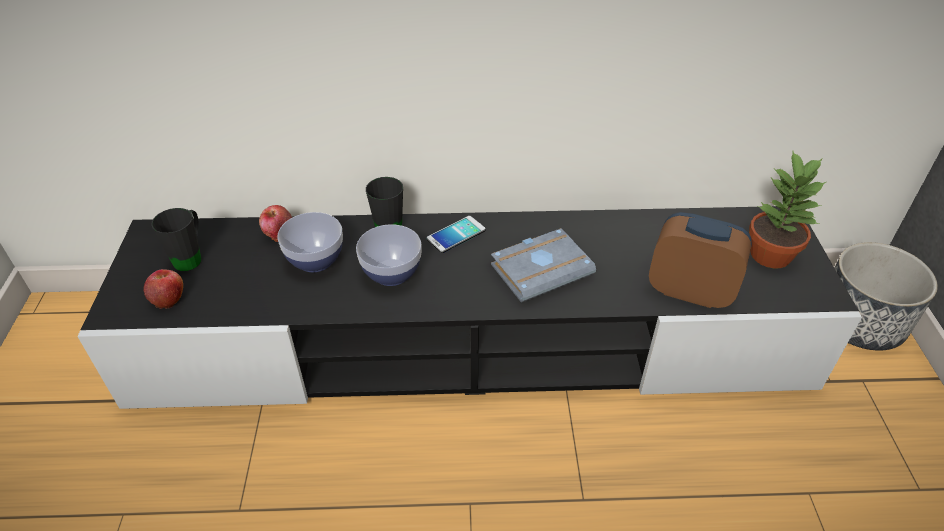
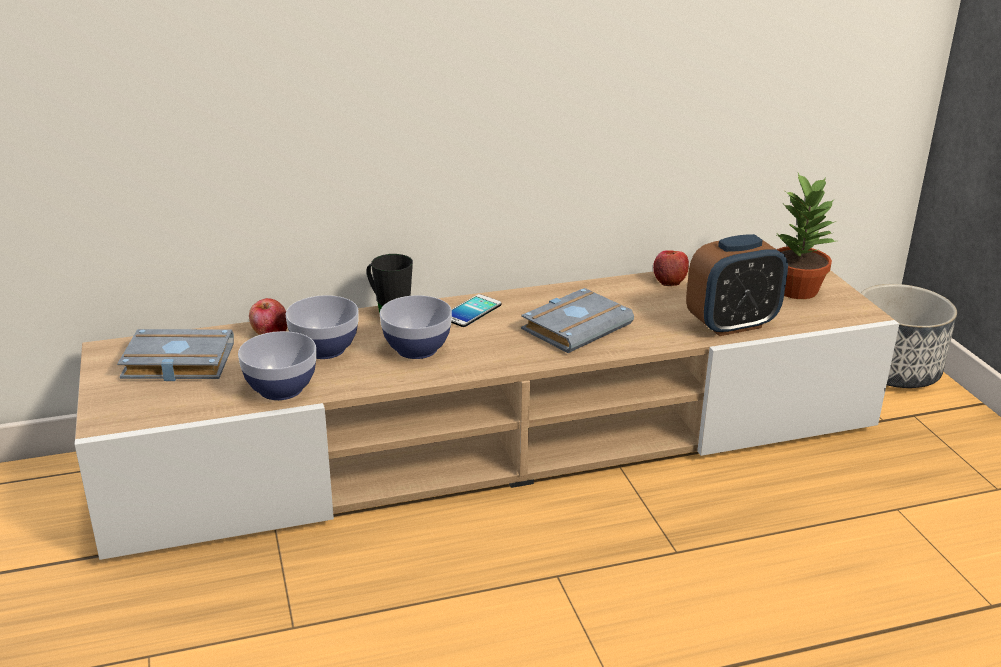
camera: 15 degrees left, 15 degrees down
(168, 299) = (169, 400): apple -> apple (669, 280)
(191, 256) = (175, 363): black mug -> grey book
(261, 302) = (281, 389): none -> bowl
(473, 342) = (501, 443): black tv stand -> beige tv stand
(689, 291) = (731, 325): alarm clock -> alarm clock turned 150 degrees clockwise

